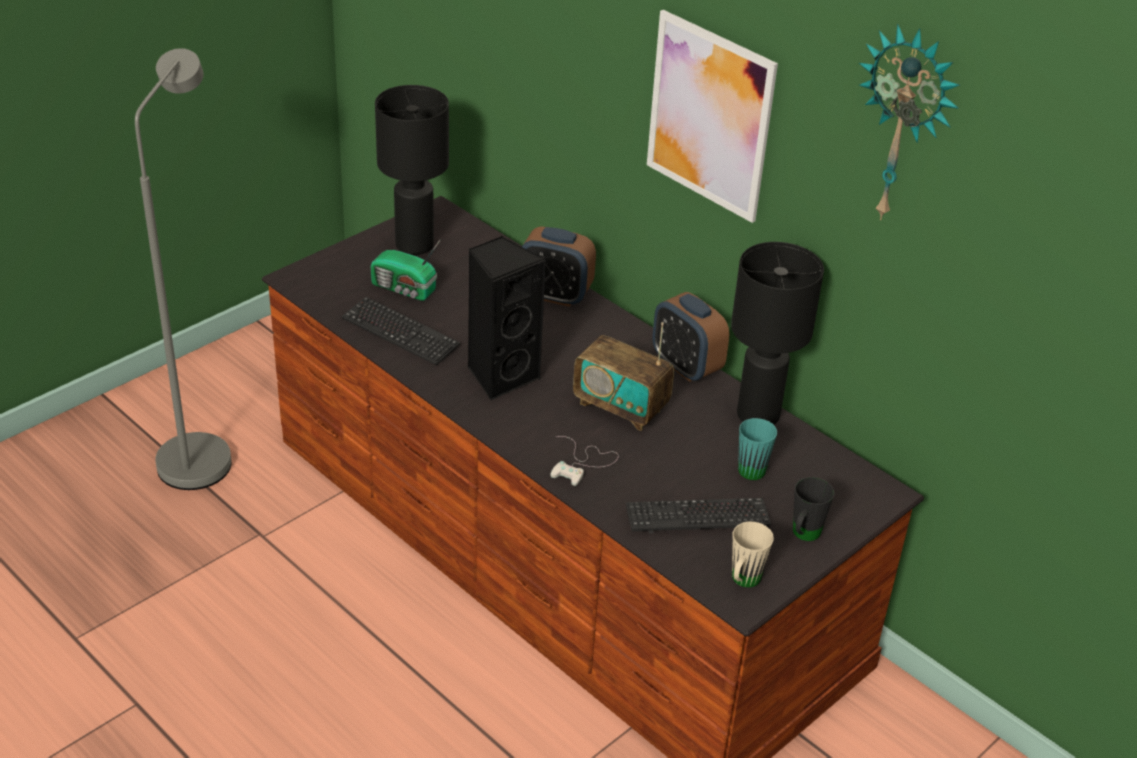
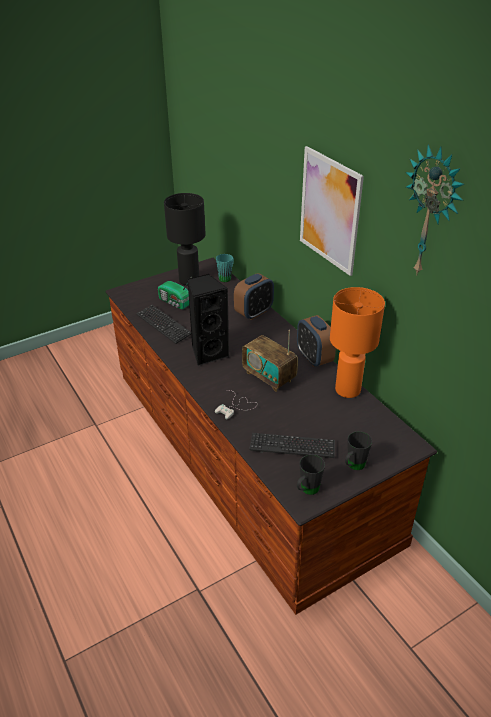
camera: 15 degrees right, 0 degrees up
(201, 451) = (82, 378): grey floor lamp -> none
(555, 295) = (254, 312): alarm clock -> alarm clock turned 75 degrees counterclockwise
(743, 582) = (307, 491): beige mug -> black mug
(753, 466) = (335, 420): turquoise mug -> turquoise mug (226, 277)
(757, 414) = (347, 389): black table lamp -> orange table lamp

